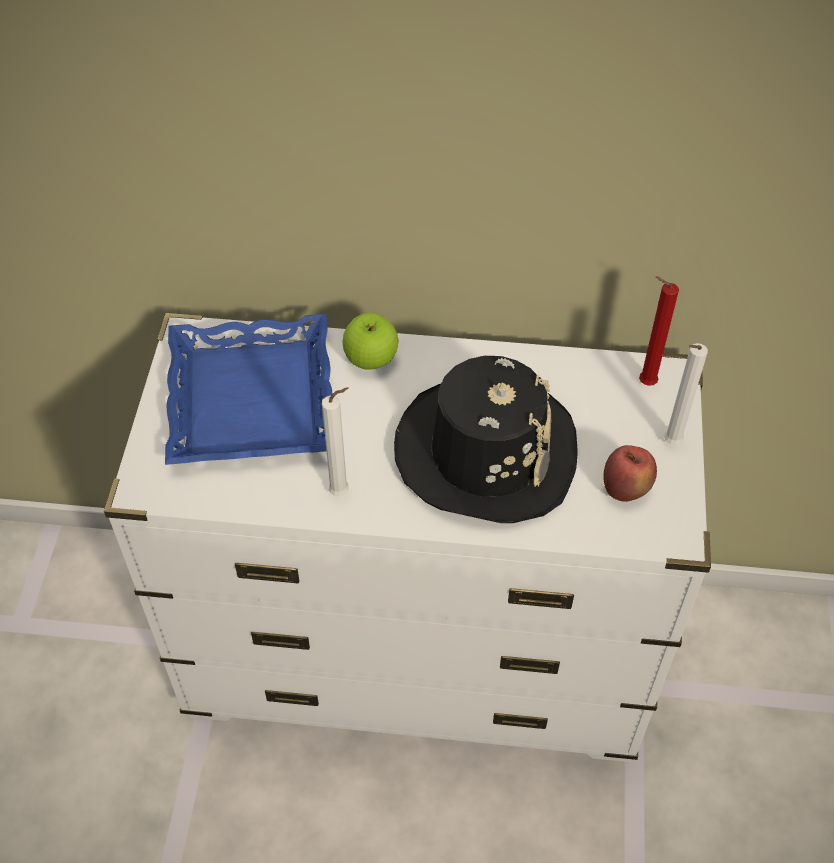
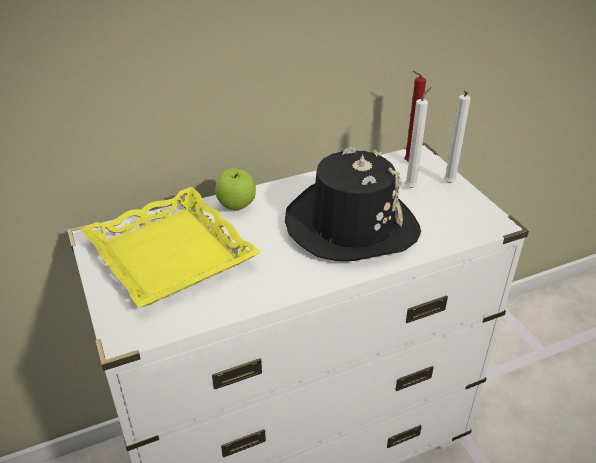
camera: 30 degrees left, 15 degrees down
(253, 400) = (172, 254): blue tray -> yellow tray
(342, 492) = (278, 280): white candle -> white candle (412, 187)
(625, 489) = (447, 213): apple -> none

